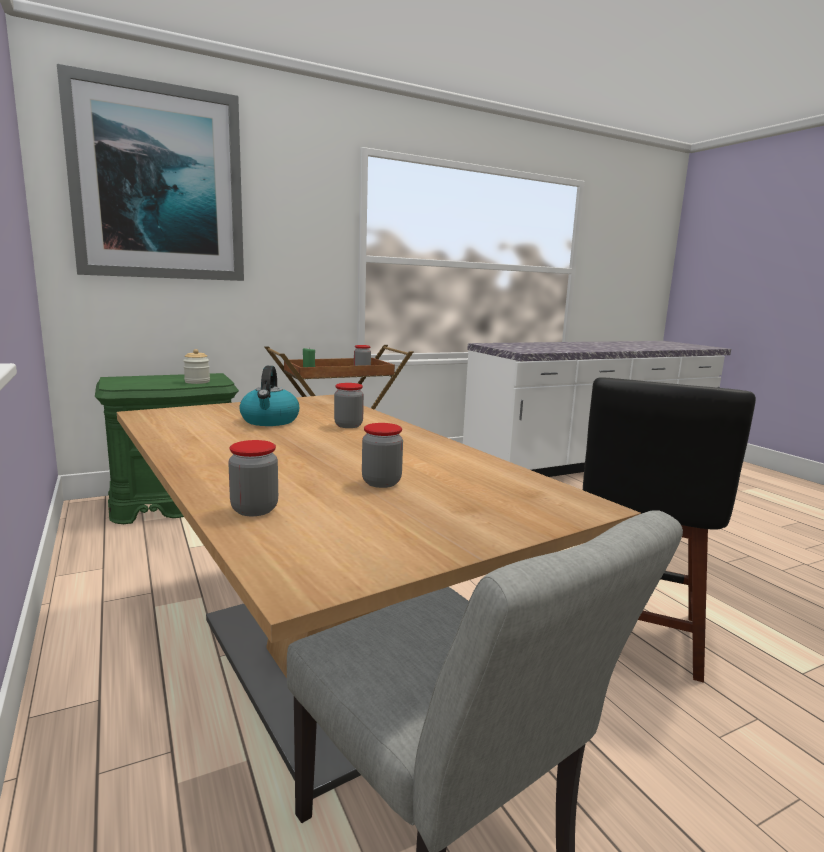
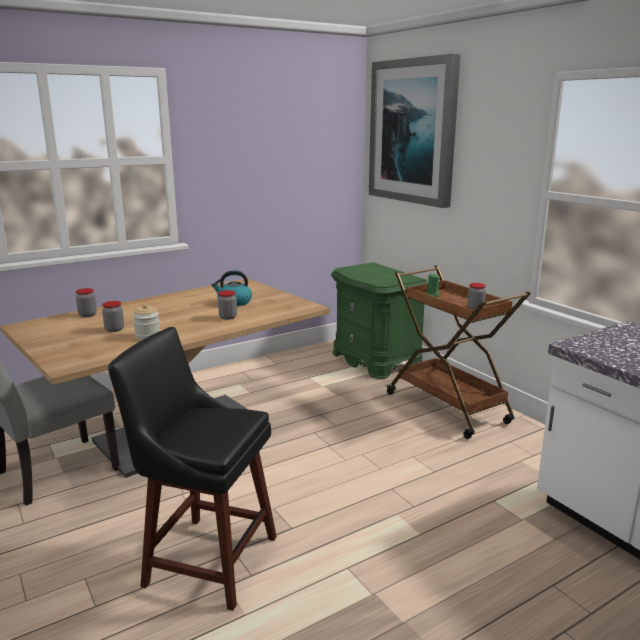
camera: 85 degrees right, 5 degrees up
(197, 382) = (379, 279): jar -> jar (147, 336)

